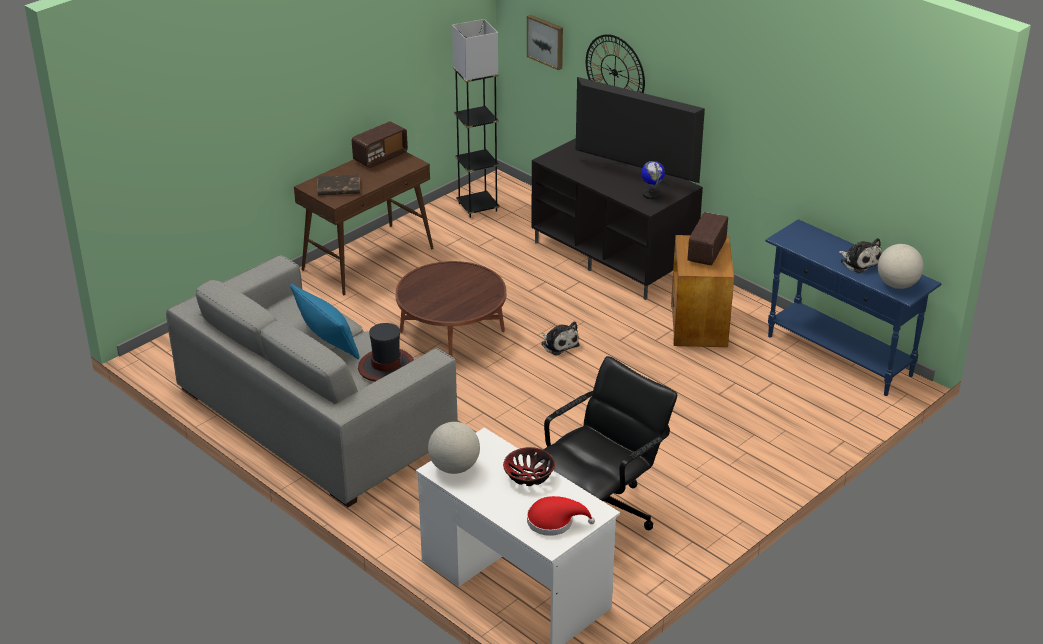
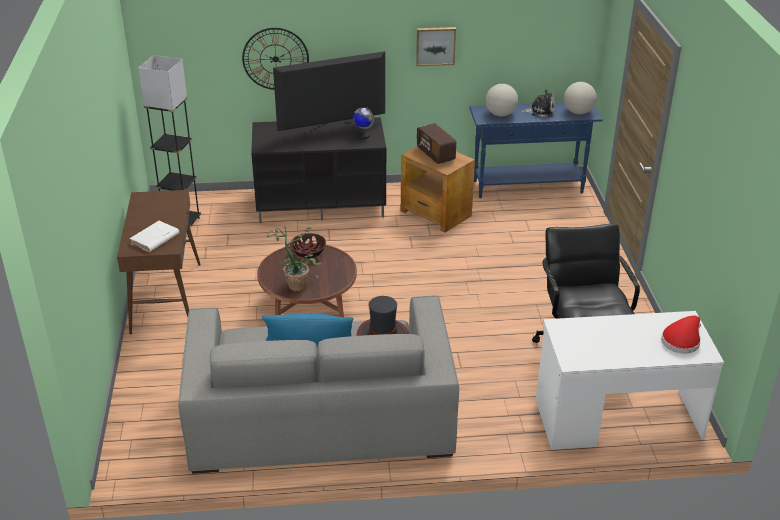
camera: 50 degrees left, 0 degrees up
(338, 188) = (154, 239): brown book -> white book
(380, 157) = (144, 204): radio -> none
(427, 296) = (297, 283): none -> potted plant
(454, 467) = (578, 353): globe -> globe (500, 114)
(529, 476) = (620, 327): bowl -> bowl (308, 252)
(546, 41) = (194, 59): picture -> picture (435, 45)
(559, 344) = (384, 271): plush toy -> none

